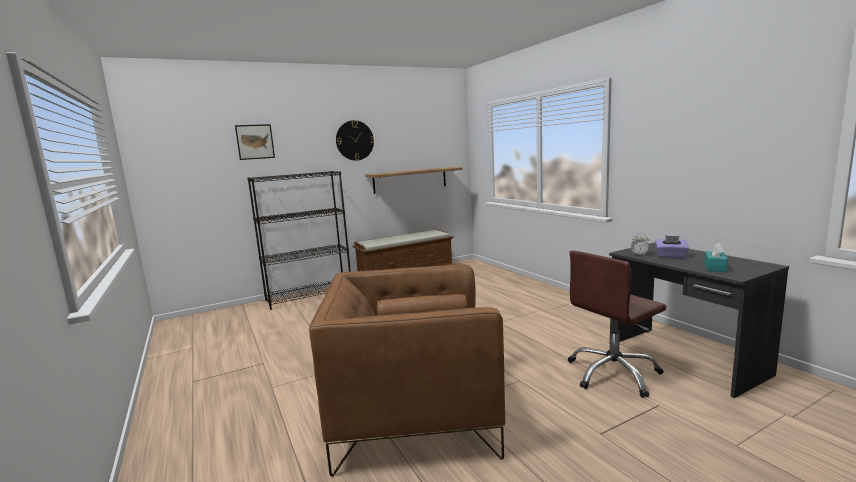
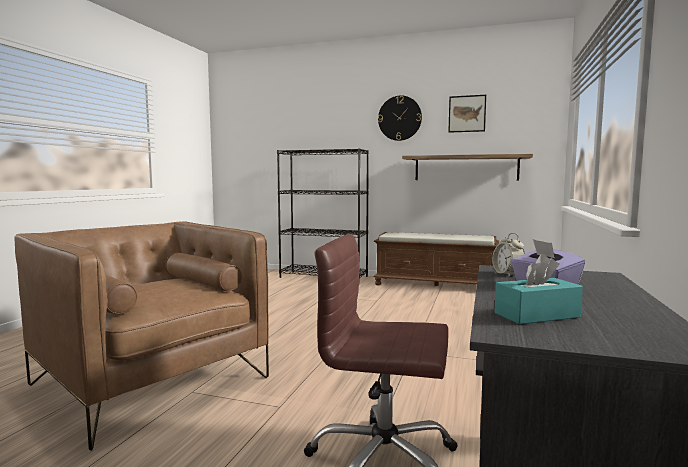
camera: 45 degrees right, 5 degrees down
(255, 142) = (302, 119): picture -> picture (467, 113)

